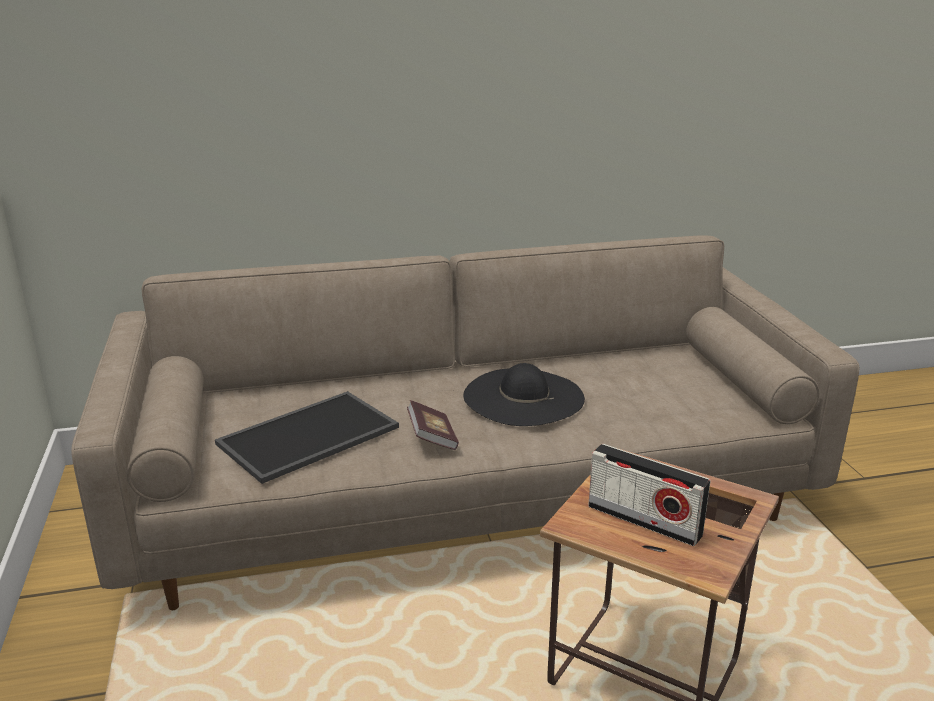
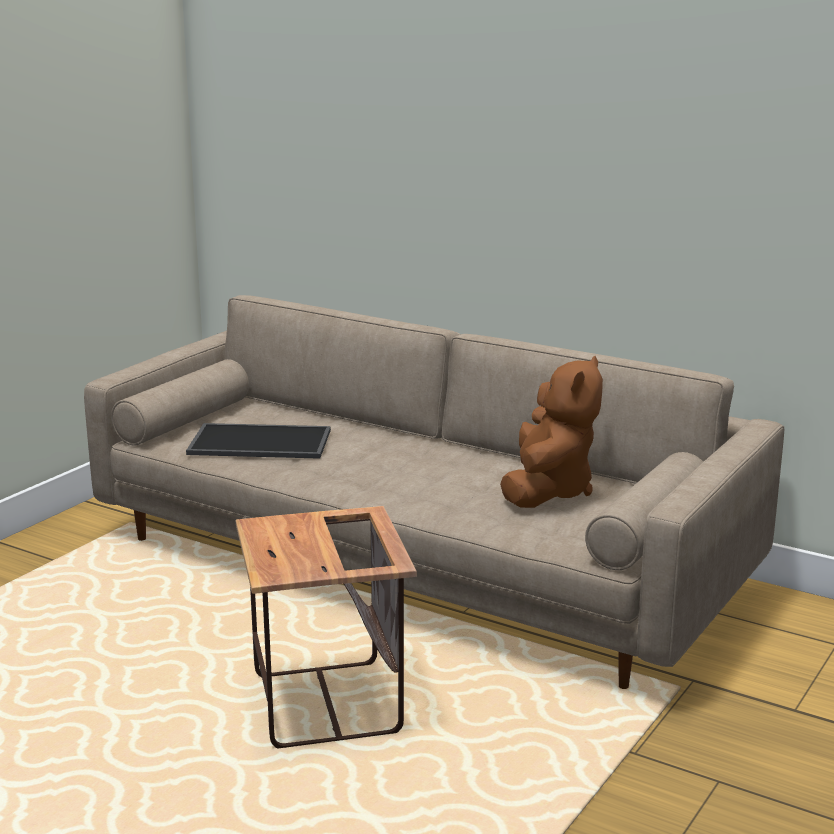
camera: 45 degrees right, 5 degrees down
(432, 438) = (326, 471): book -> none
(523, 397) = (442, 473): black hat -> none
(619, 378) = (548, 491): none -> brown plush toy
(644, 521) = (298, 541): radio -> none

